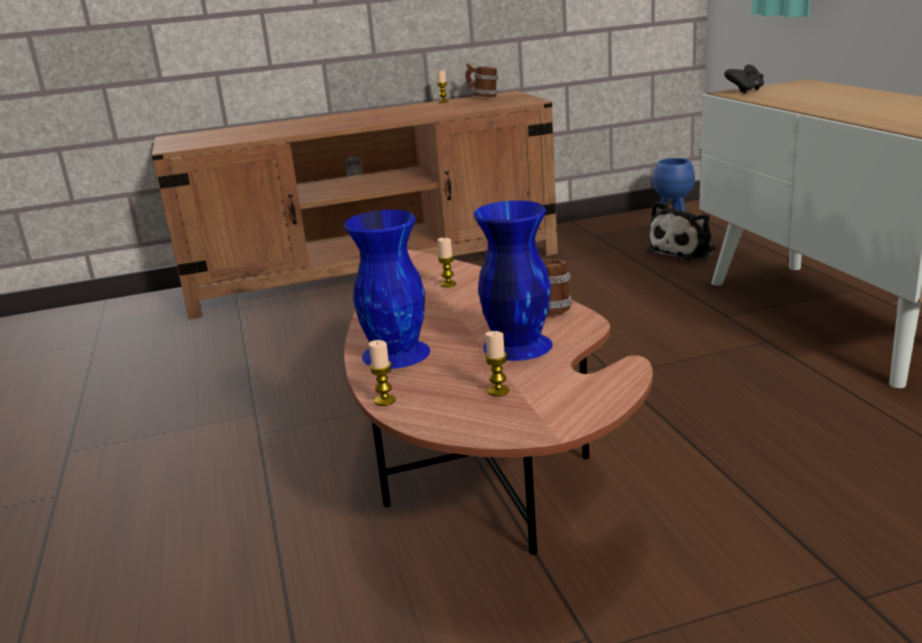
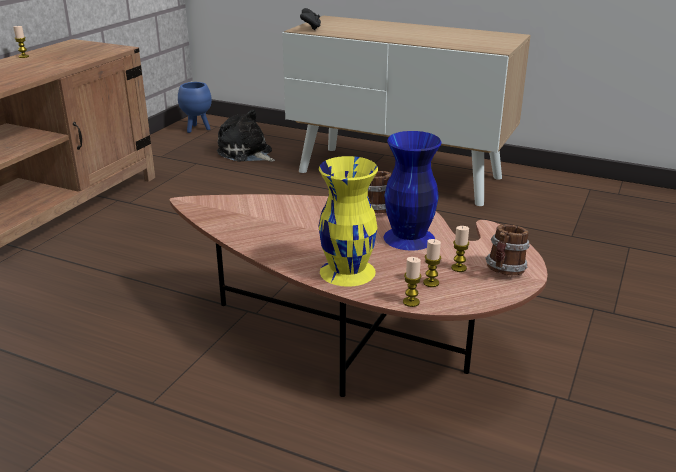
camera: 50 degrees left, 5 degrees up
(397, 353) = (348, 271): blue vase -> yellow vase
(448, 284) = (272, 213): candle -> candle (431, 283)
(483, 97) = (57, 48): mug -> mug (505, 271)
(685, 251) = (246, 153): plush toy -> plush toy turned 135 degrees clockwise

